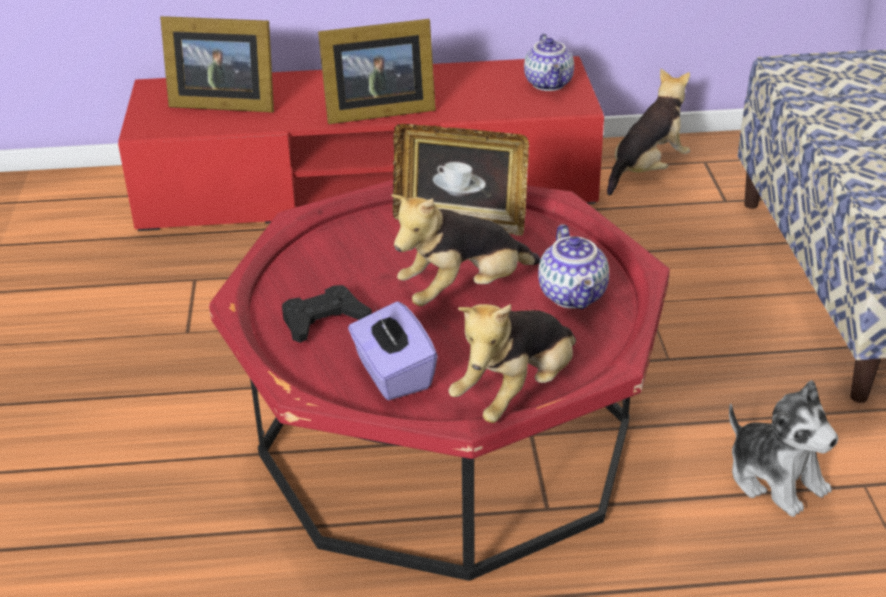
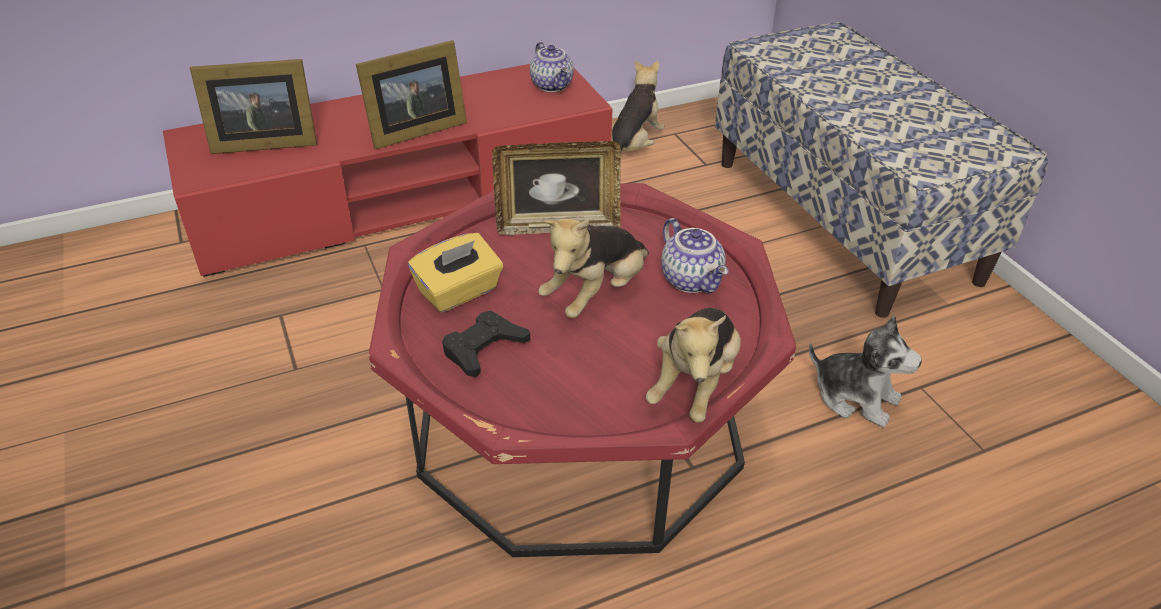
camera: 20 degrees left, 5 degrees up
(327, 266) = (459, 292): none -> yellow tissue box
(392, 374) = (575, 390): purple tissue box -> none

